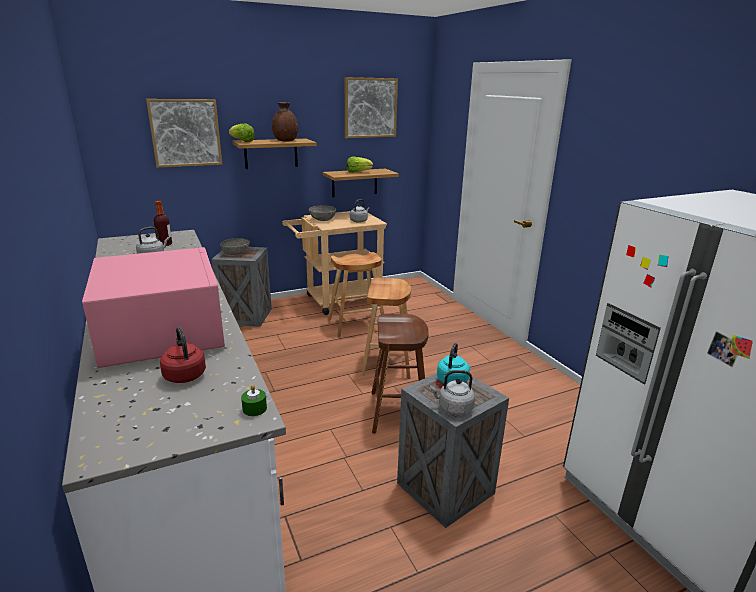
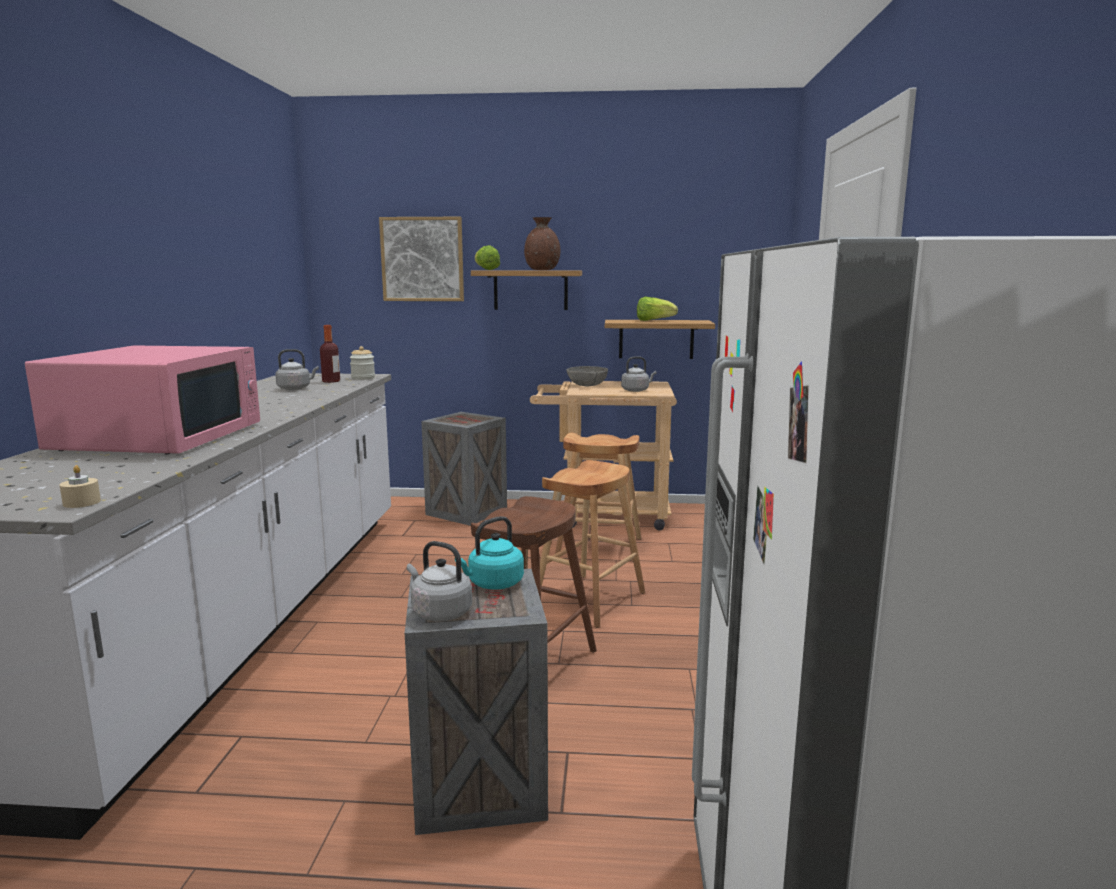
camera: 30 degrees right, 10 degrees down
(183, 237) = (363, 378): none -> jar
(184, 374) = (95, 468): red kettle -> none
(235, 253) = (458, 418): grey bowl -> none
(254, 409) = (82, 502): green candle -> beige candle
(370, 108) = (685, 227): picture -> none

